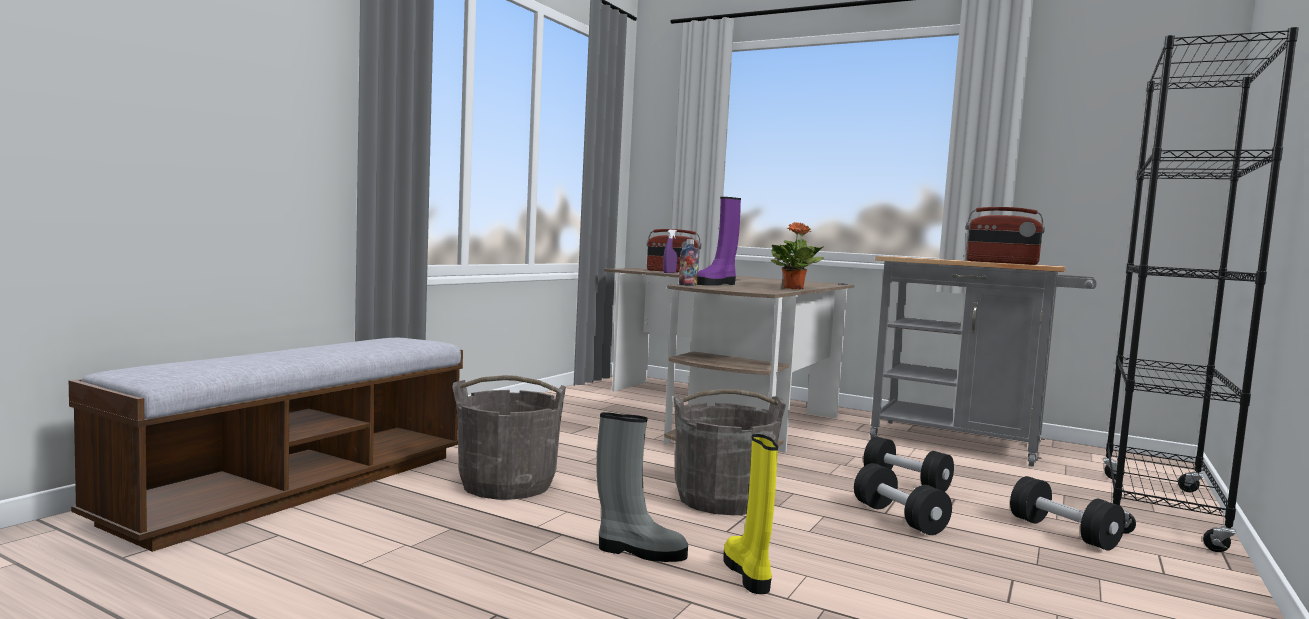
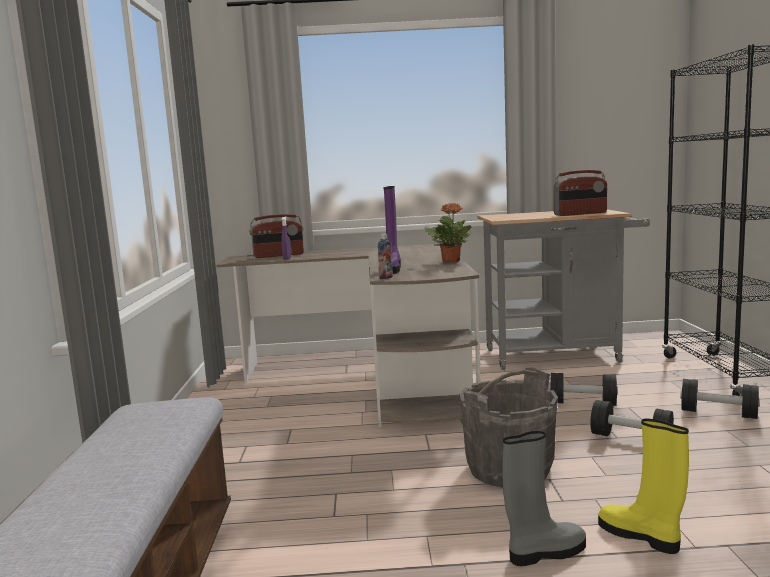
camera: 30 degrees left, 5 degrees up
(507, 484) = (330, 528): grey bucket -> none

